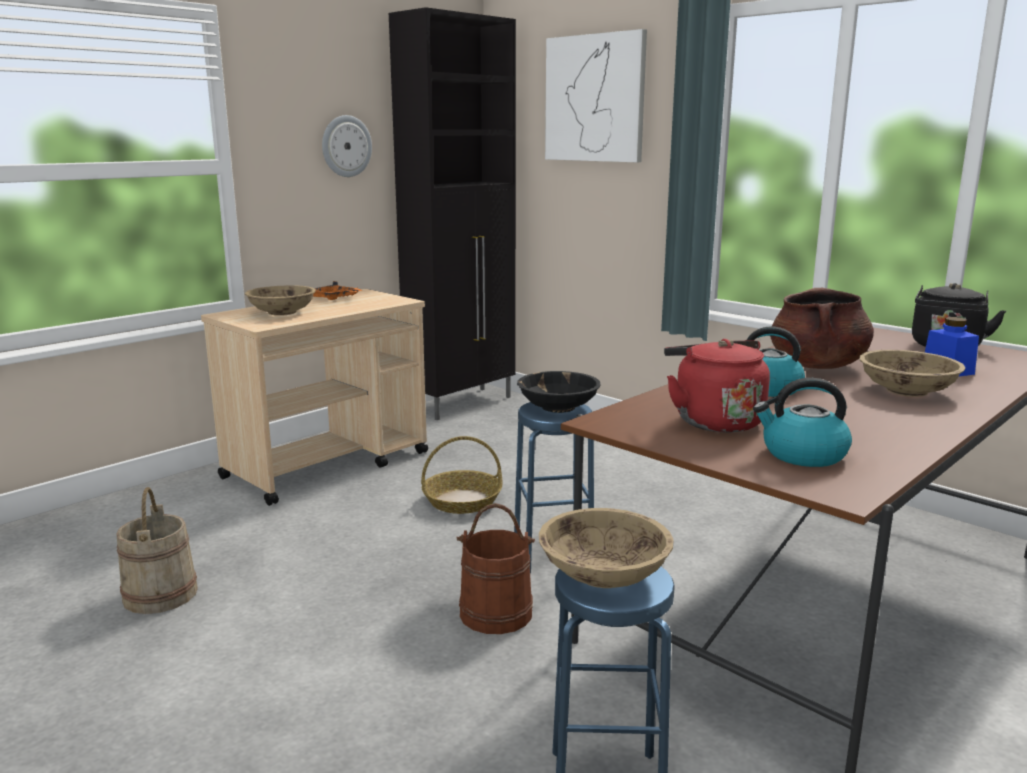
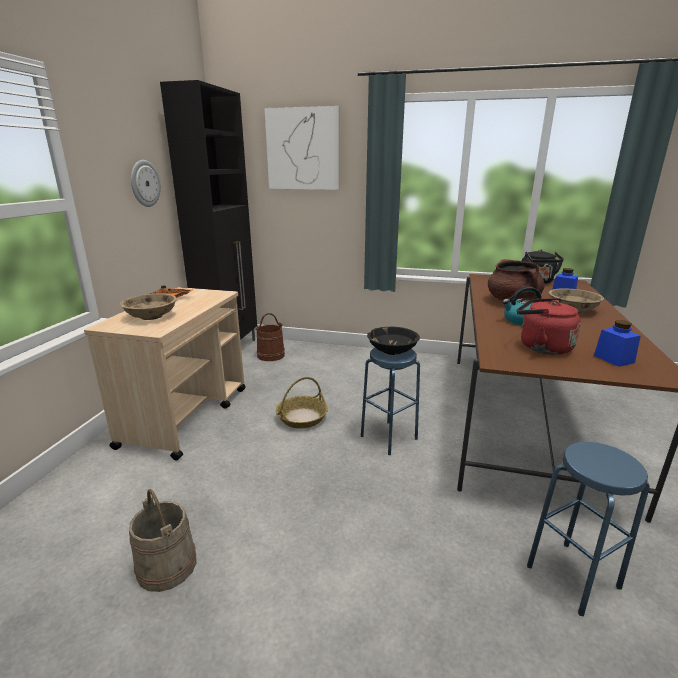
camera: 30 degrees left, 5 degrees up
(496, 613) = (402, 487): brown bucket -> brown bucket (271, 355)
(603, 574) = (596, 461): beige bowl -> none
(802, 454) = (613, 359): kettle -> blue jar

